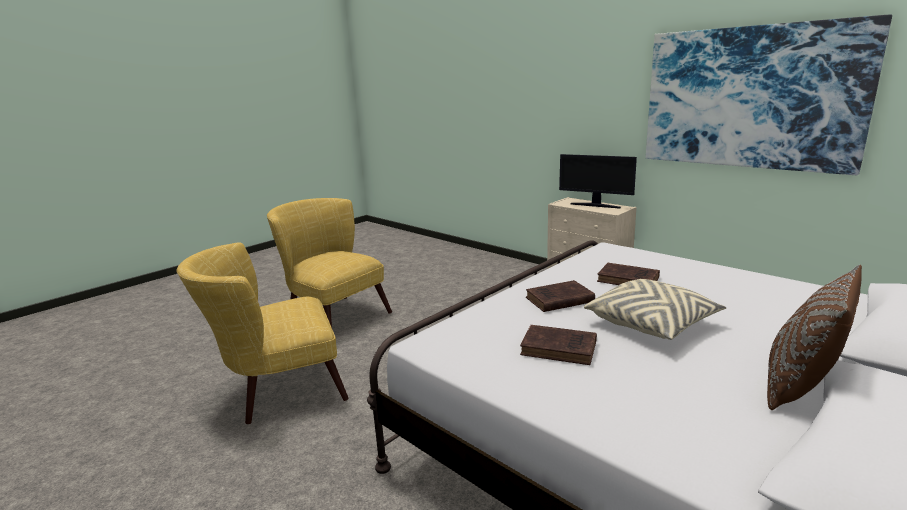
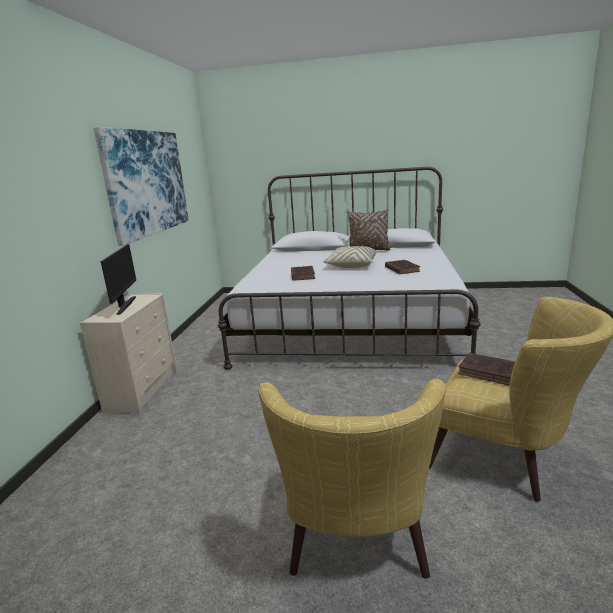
camera: 125 degrees left, 0 degrees up
(558, 300) = (354, 279): brown book -> brown book (492, 372)

